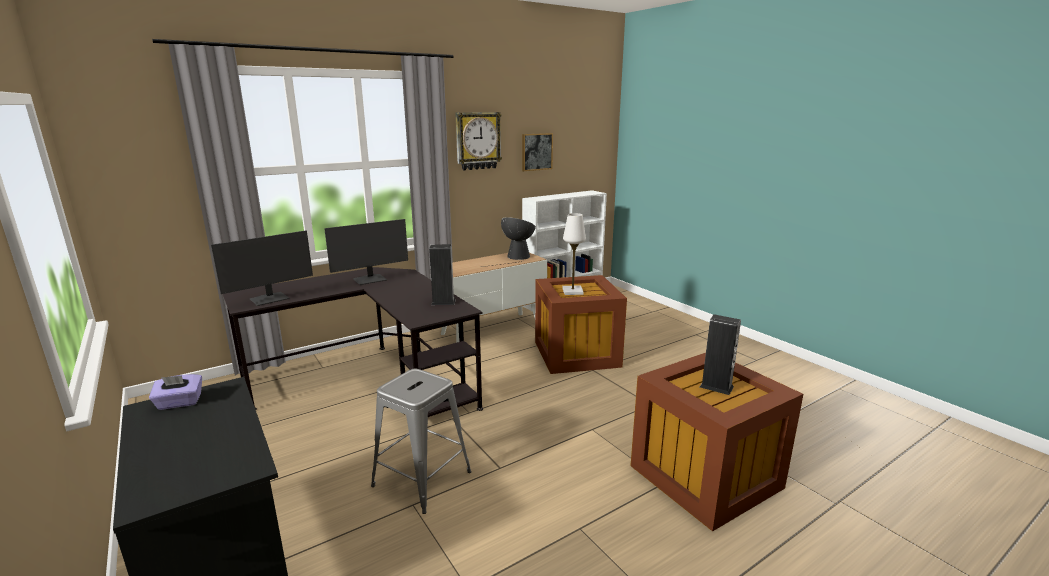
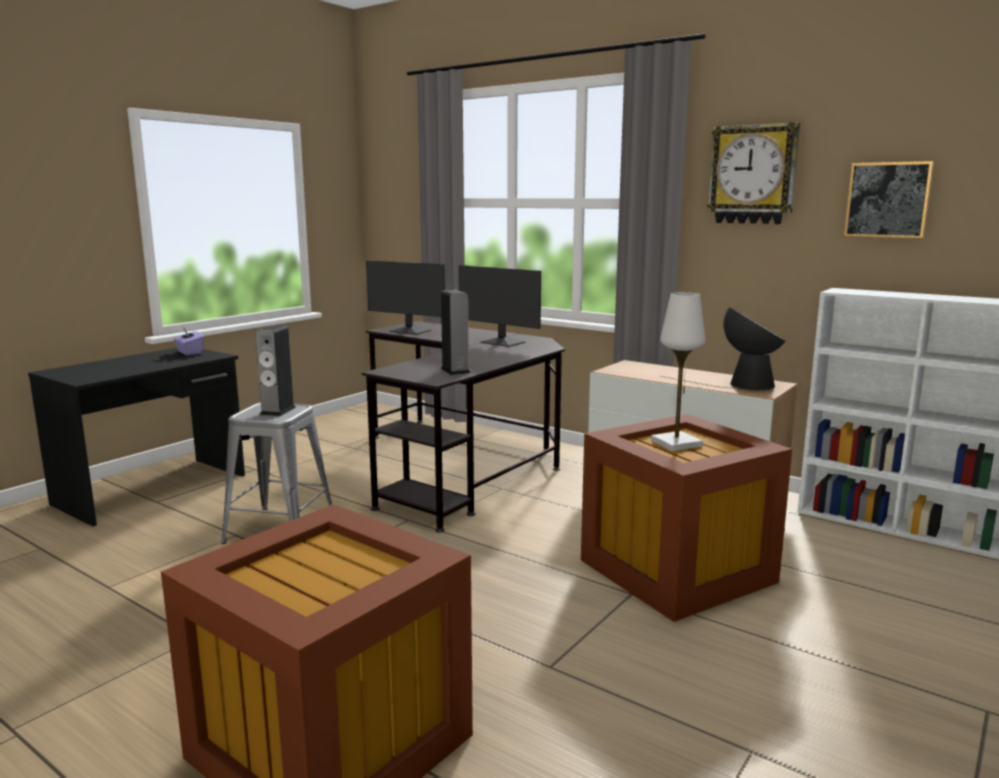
camera: 70 degrees right, 5 degrees down
(716, 386) = (328, 571): speaker -> speaker (278, 411)

